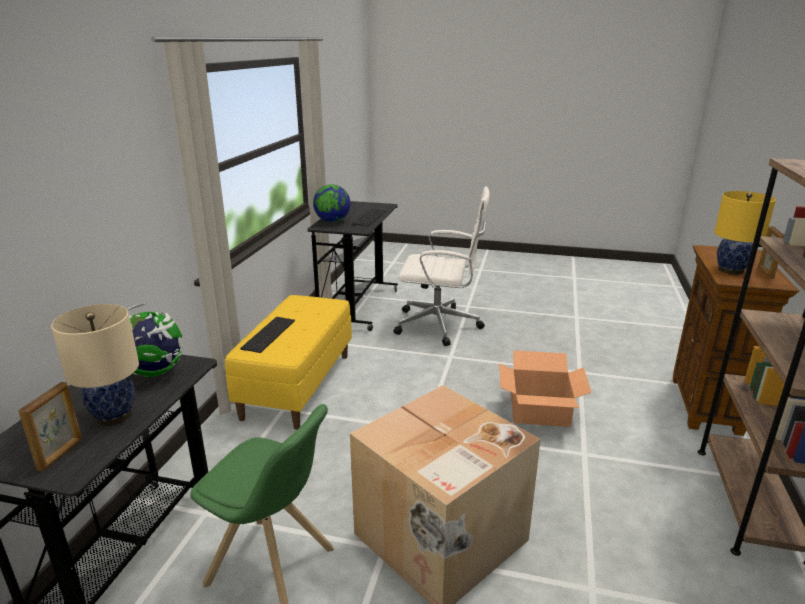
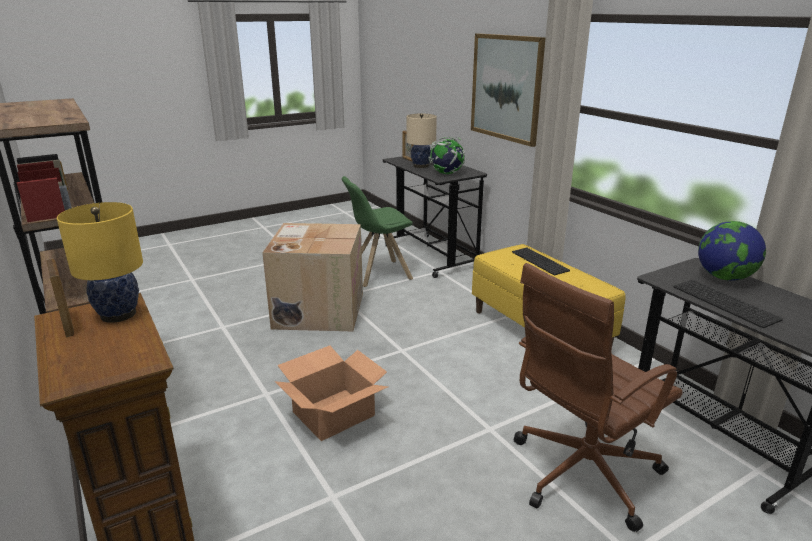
camera: 135 degrees right, 0 degrees up
(102, 199) = (506, 88): none -> picture
(440, 325) = (581, 474): white office chair -> brown office chair

